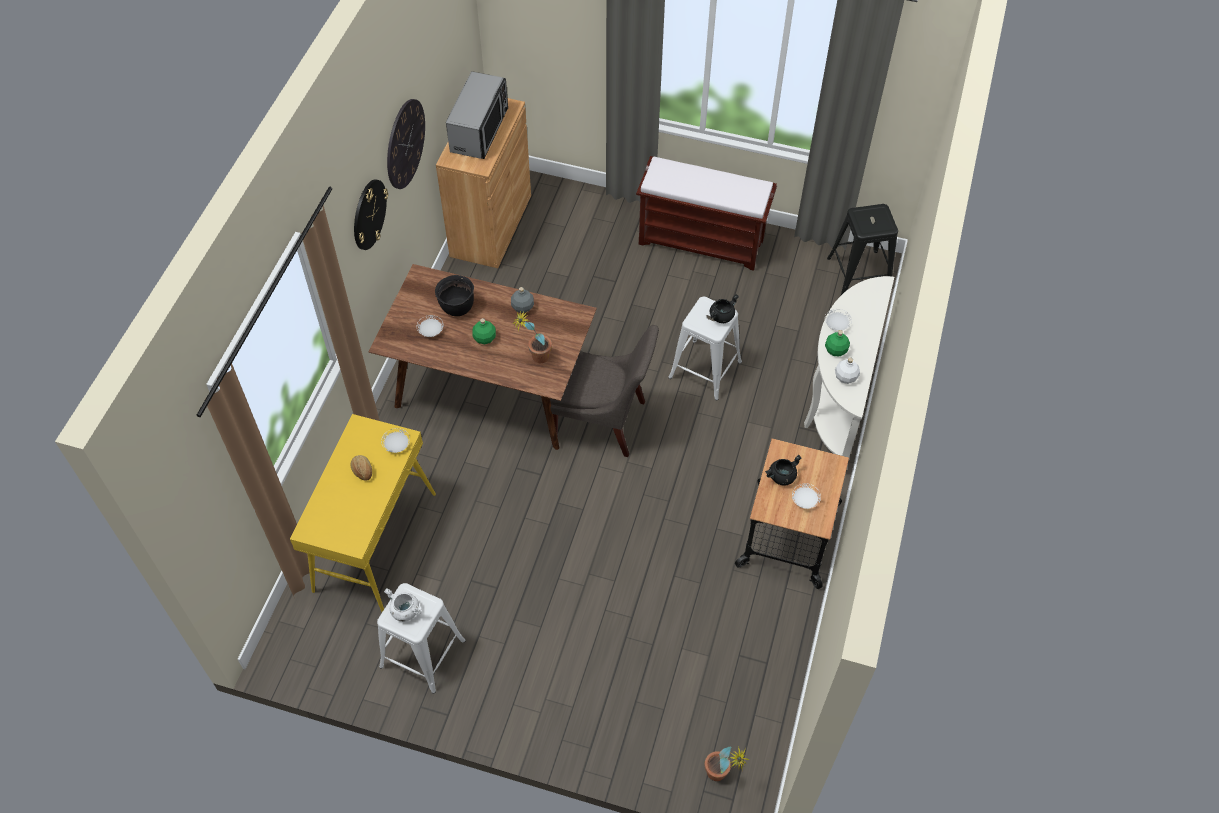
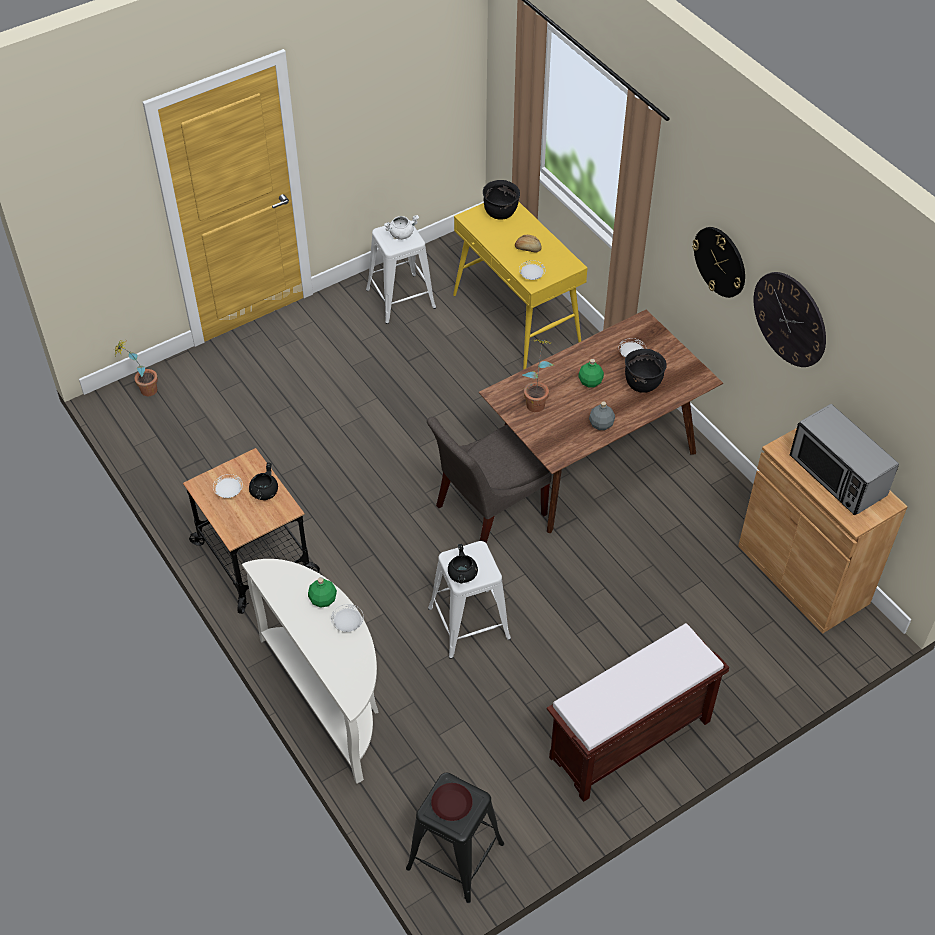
camera: 130 degrees right, 5 degrees down
(327, 523) = (500, 213): none -> black cooking pot
(845, 377) = (290, 584): white bottle -> none
(873, 221) = (451, 804): none -> brown plate

